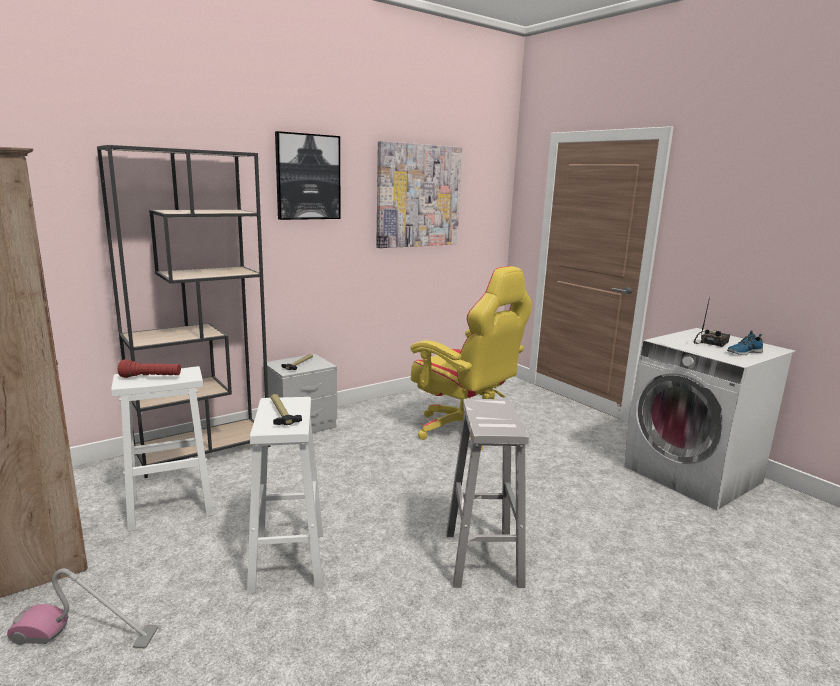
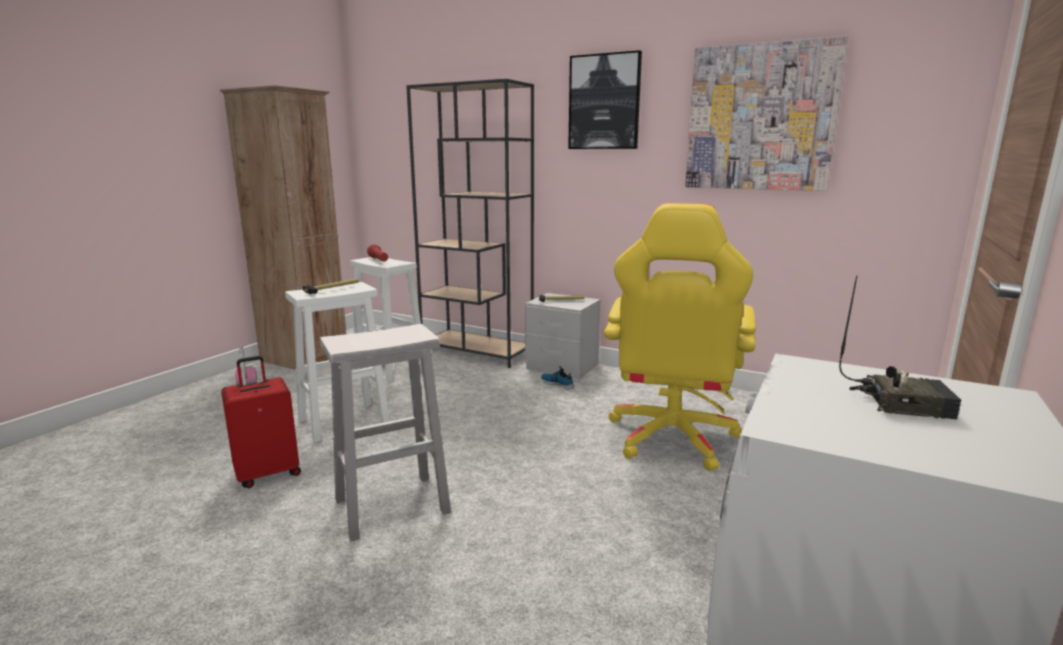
camera: 65 degrees right, 0 degrees up
(369, 628) = (268, 473): none -> red suitcase
(743, 352) = (891, 436): shoe -> shoe (557, 383)

